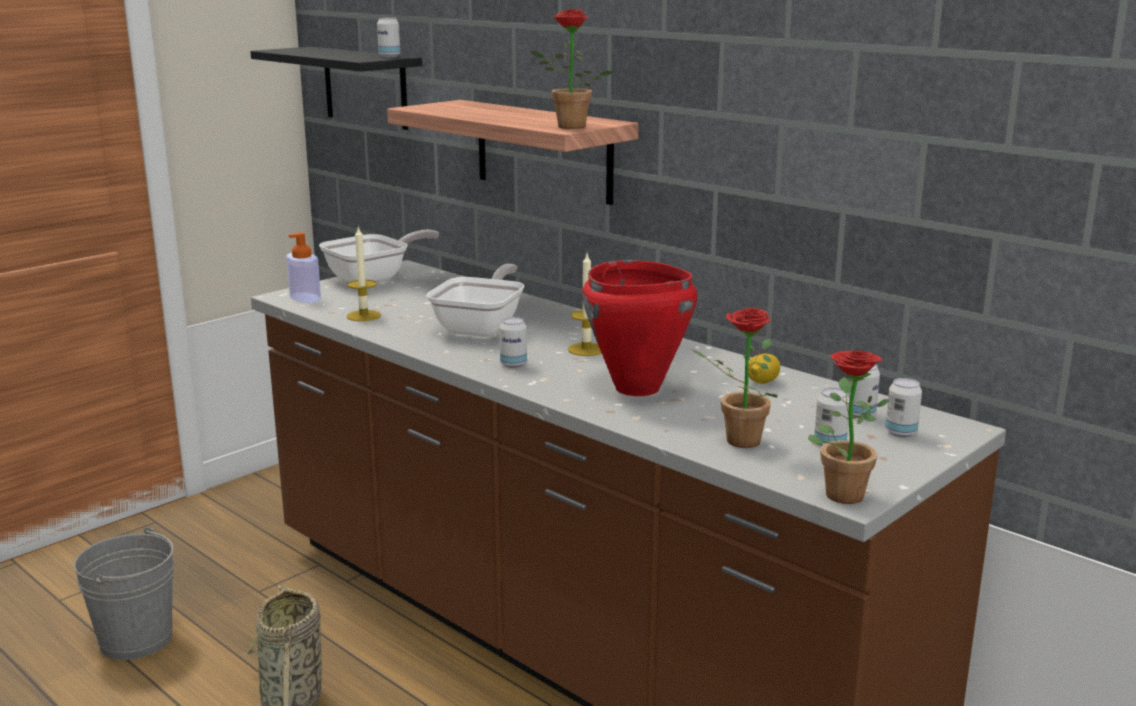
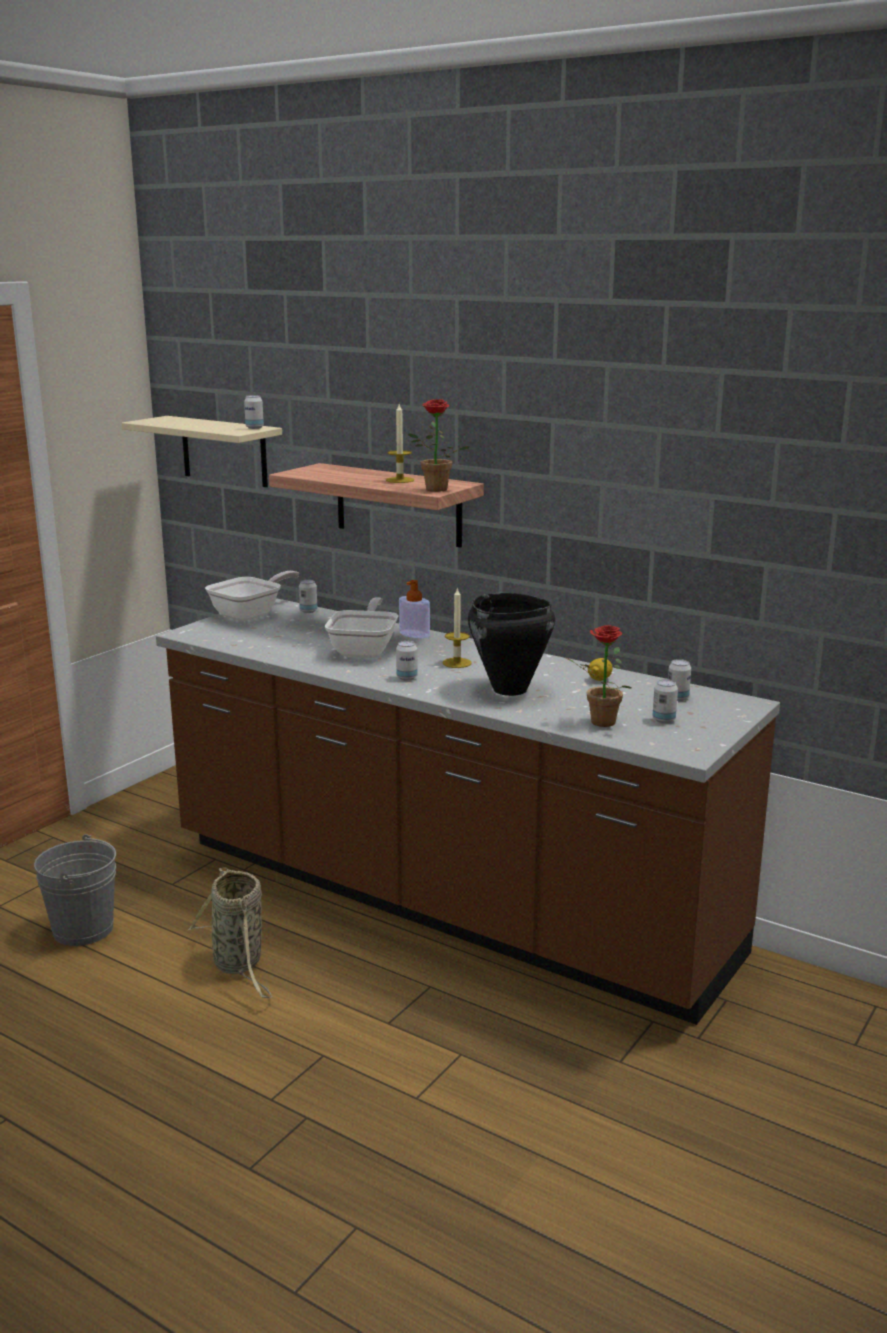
camera: 10 degrees left, 0 degrees up
(305, 298) = (203, 634): soap dispenser -> soap dispenser (414, 634)
(363, 316) = (263, 646): candle -> candle (400, 480)
(365, 87) = (224, 451): black shelf -> beige shelf
(637, 388) = (509, 690): red cooking pot -> black cooking pot
(840, 491) = (682, 751): potted plant -> none
(901, 433) = (710, 709): can -> can (308, 611)

